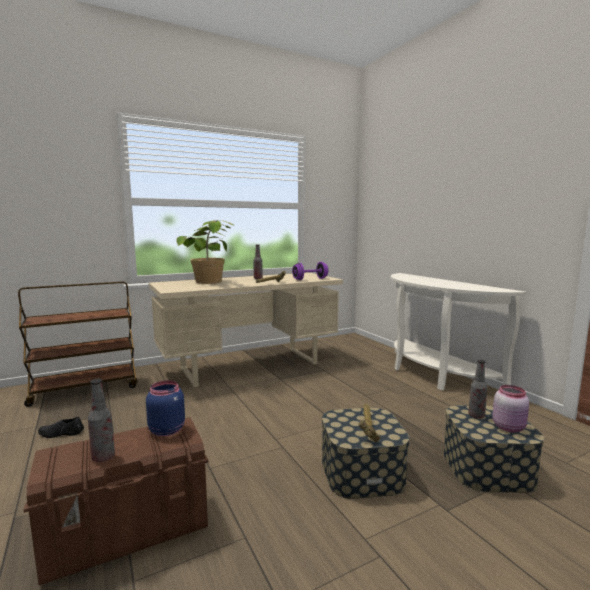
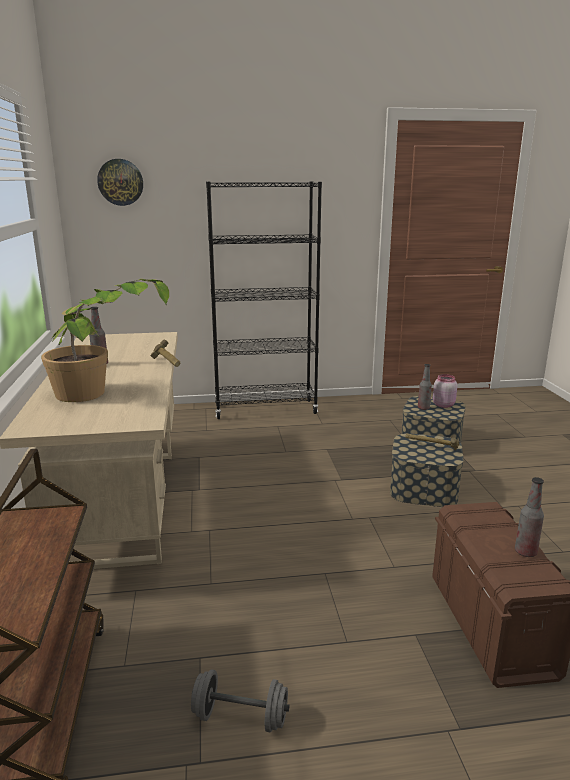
camera: 70 degrees left, 10 degrees up
(61, 433) = (240, 717): black shoe -> grey dumbbell
(166, 430) = (472, 518): blue jar -> none
(310, 279) = (154, 343): purple dumbbell -> none
(383, 183) = (120, 182): none -> wall clock
(432, 375) = (265, 409): white console table -> black bookcase

